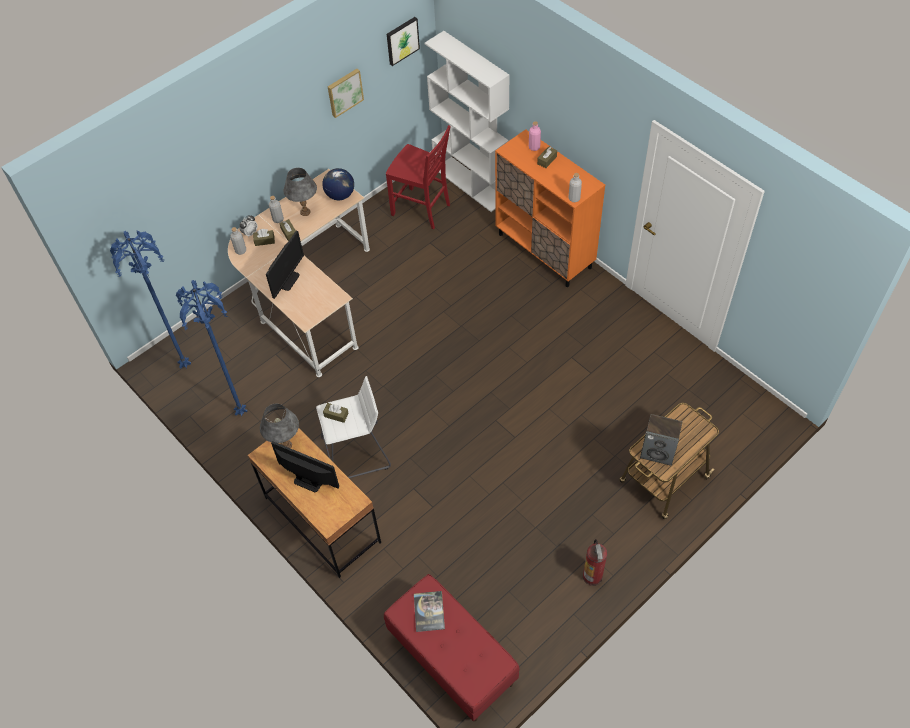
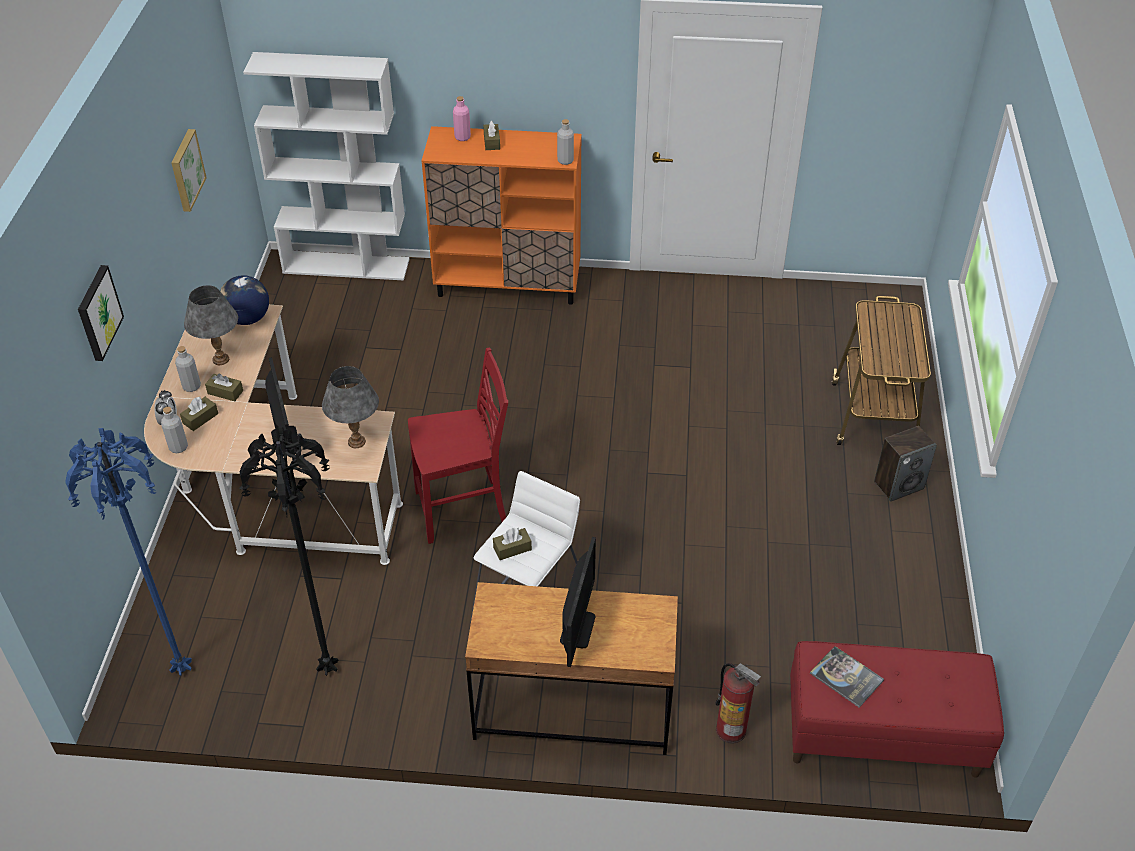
camera: 45 degrees left, 10 degrees down
(242, 411) = (328, 667): blue floor lamp -> black floor lamp
(285, 445) = (502, 612): grey table lamp -> grey table lamp (356, 442)
(308, 481) = (577, 628): monitor -> monitor turned 120 degrees clockwise
(402, 40) = (213, 80): picture -> picture (98, 312)
(422, 210) = (317, 320): red chair -> red chair (463, 510)
(592, 576) = (916, 548): fire extinguisher -> fire extinguisher (731, 730)
(658, 452) = (891, 357): speaker -> speaker (899, 485)

